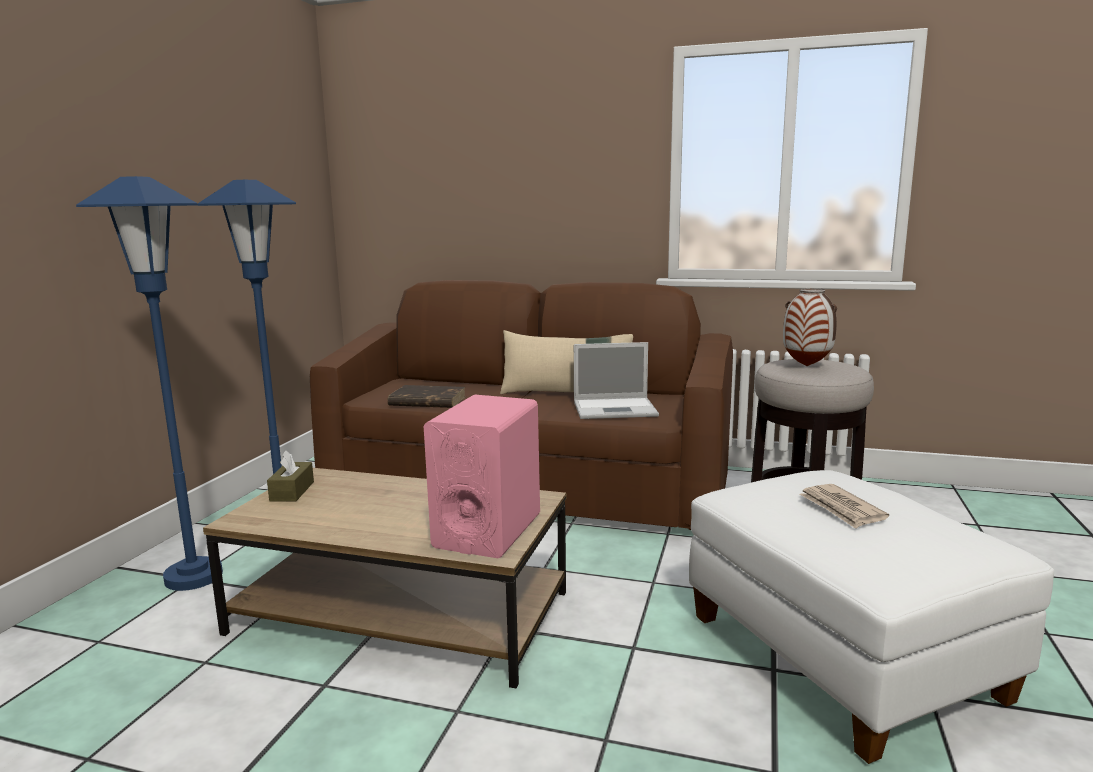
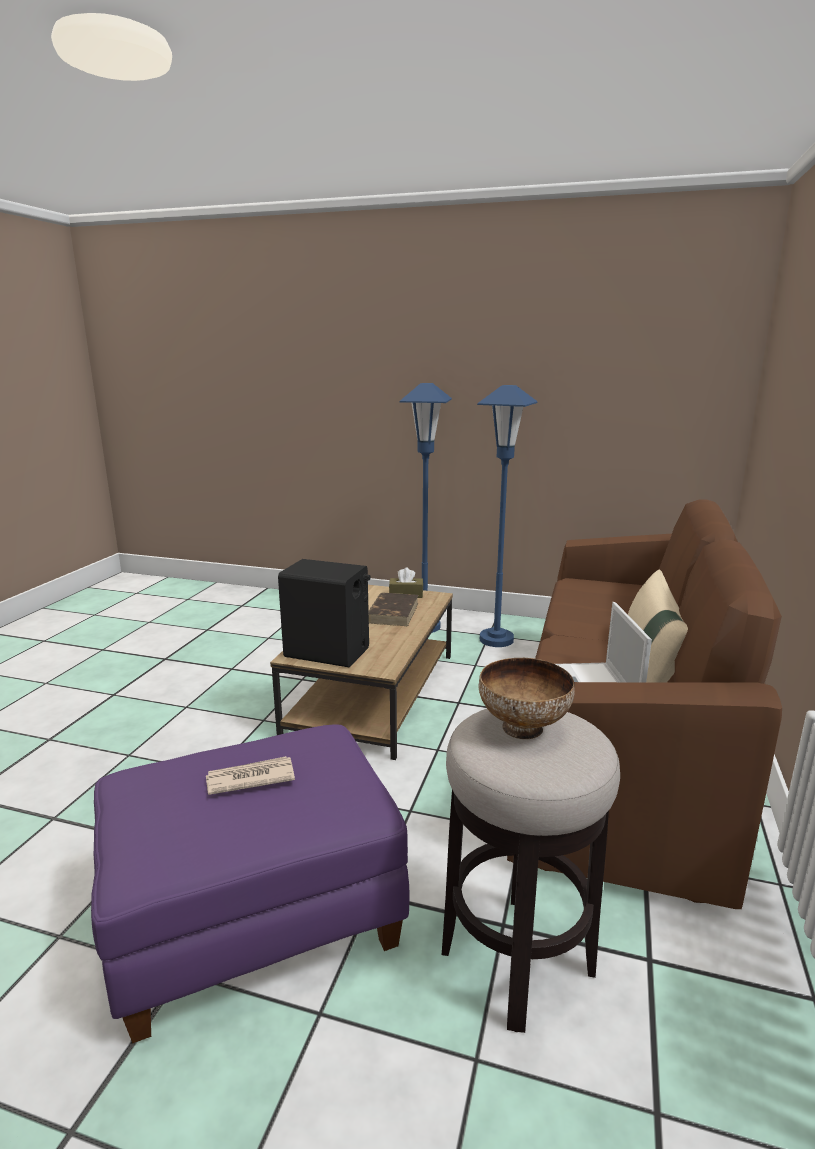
camera: 90 degrees right, 5 degrees up
(427, 401) = (581, 603): brown book -> brown book (392, 612)
(488, 530) = (327, 652): pink speaker -> black speaker
(807, 366) = (524, 729): vase -> bowl
(842, 658) = (255, 920): white ottoman -> purple ottoman

